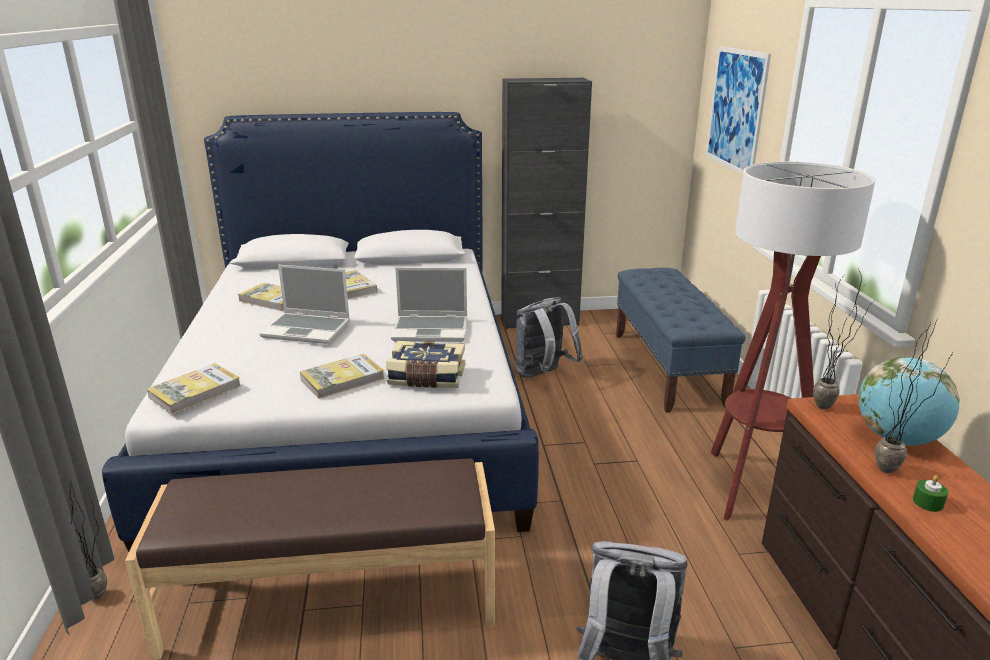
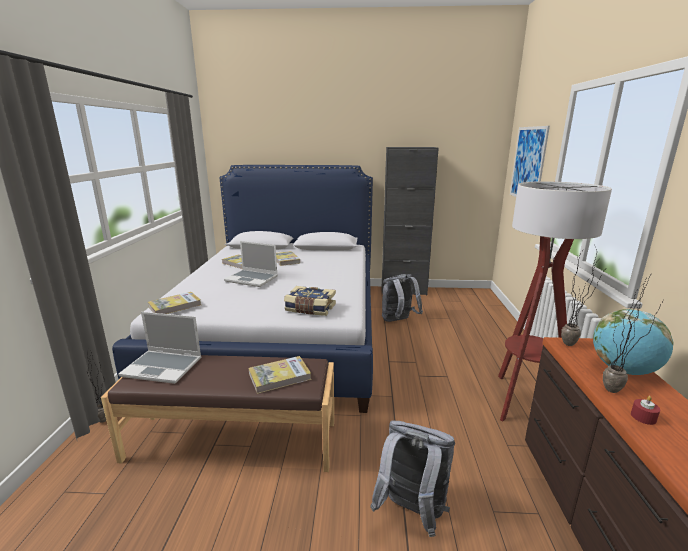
camera: 10 degrees right, 5 degrees down
(342, 379) = (260, 306): book -> book (279, 376)
(431, 330) = (323, 284): laptop -> laptop (163, 367)
(668, 368) = (478, 323): blue bench -> none
(928, 502) = (643, 417): green candle -> red candle

